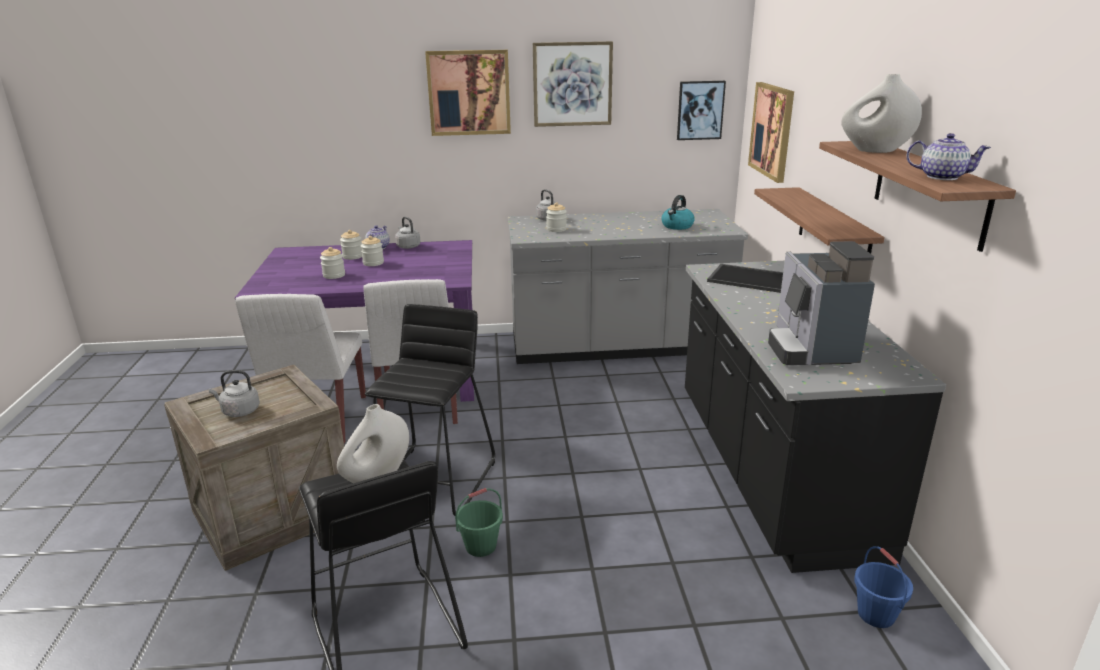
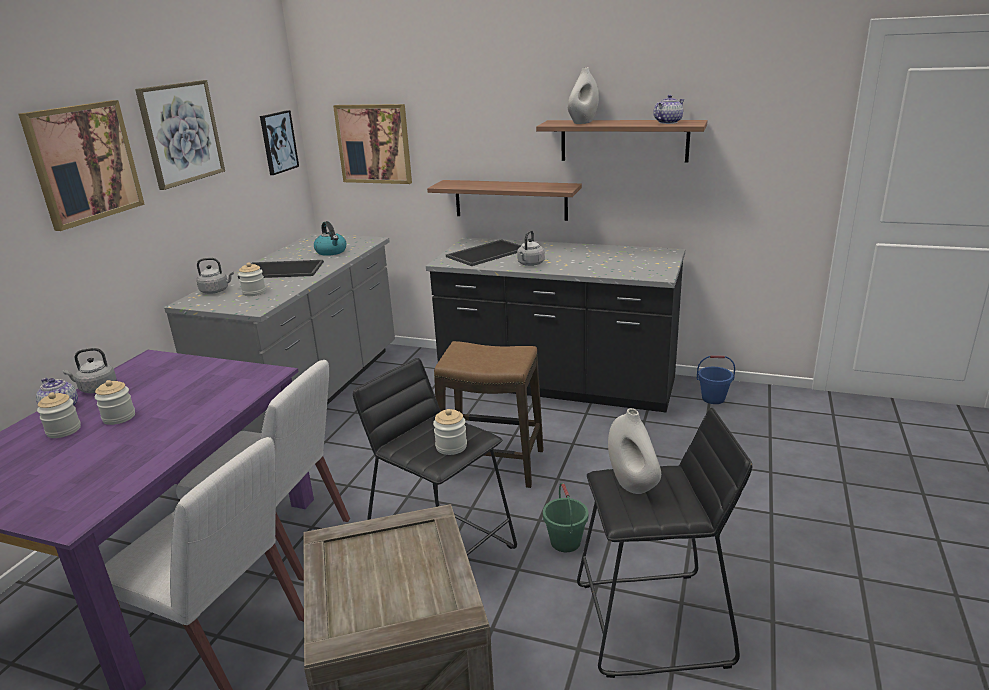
camera: 65 degrees left, 0 degrees up
(239, 411) = (396, 586): grey kettle -> grey kettle (530, 264)
(334, 275) = (118, 450): jar -> jar (451, 446)
(579, 470) = (493, 464): none -> stool
(614, 224) = (283, 269): none -> tray
(810, 348) = (617, 264): coffee machine -> none

